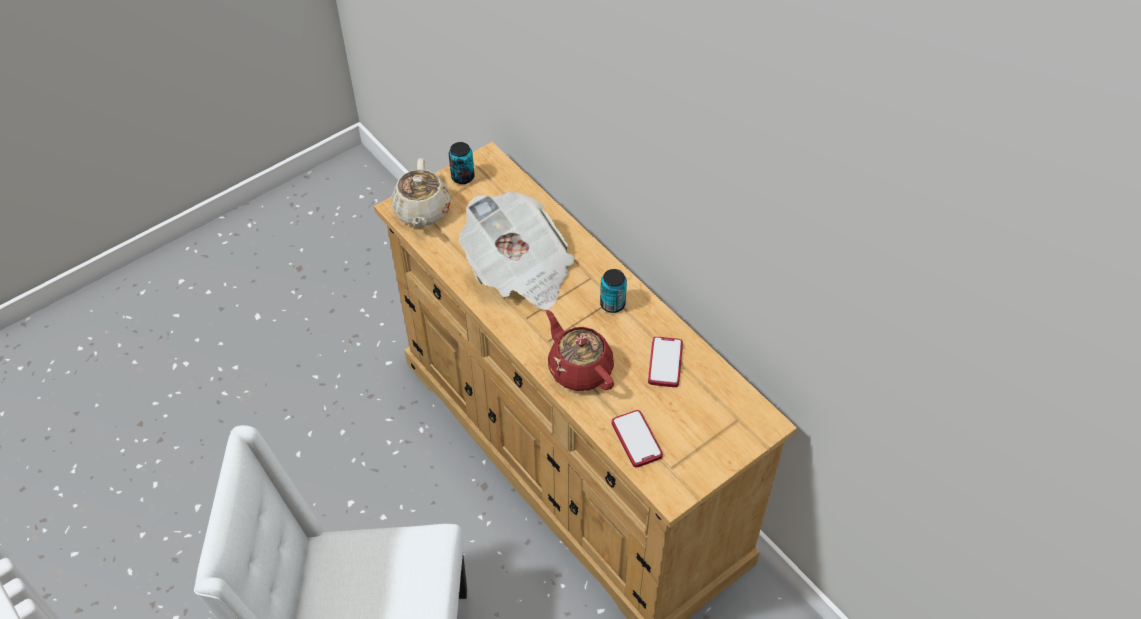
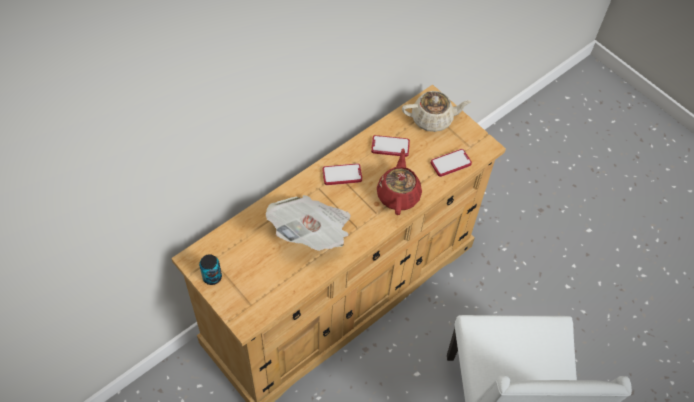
camera: 95 degrees left, 5 degrees up
(422, 212) = (250, 304): beige teapot -> beige teapot (432, 119)
(579, 368) = (398, 194): red teapot -> red teapot turned 135 degrees clockwise
(612, 304) = (342, 175): can -> phone

